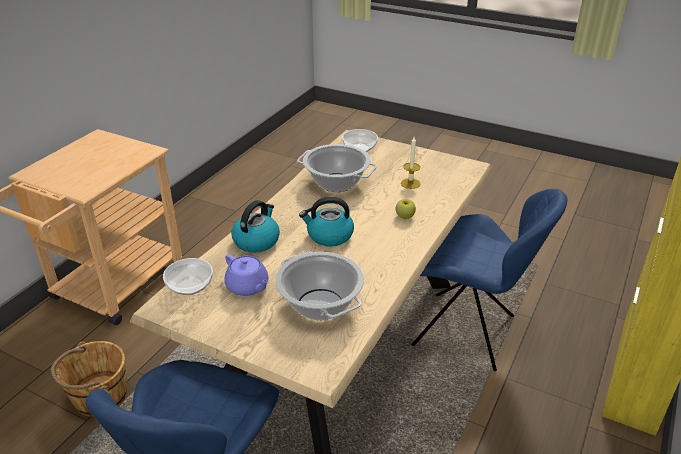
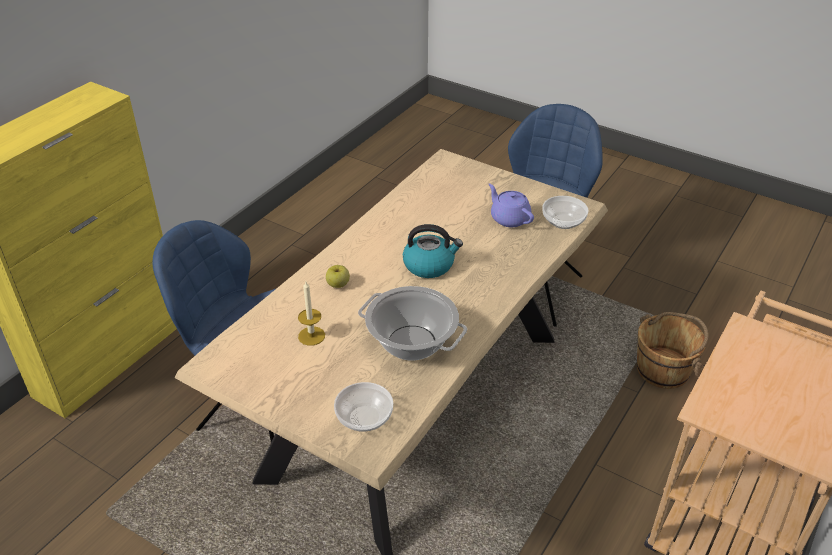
camera: 175 degrees left, 5 degrees up
(256, 241) = (508, 263): kettle -> none
(319, 304) = (444, 201): cooking pot -> none

